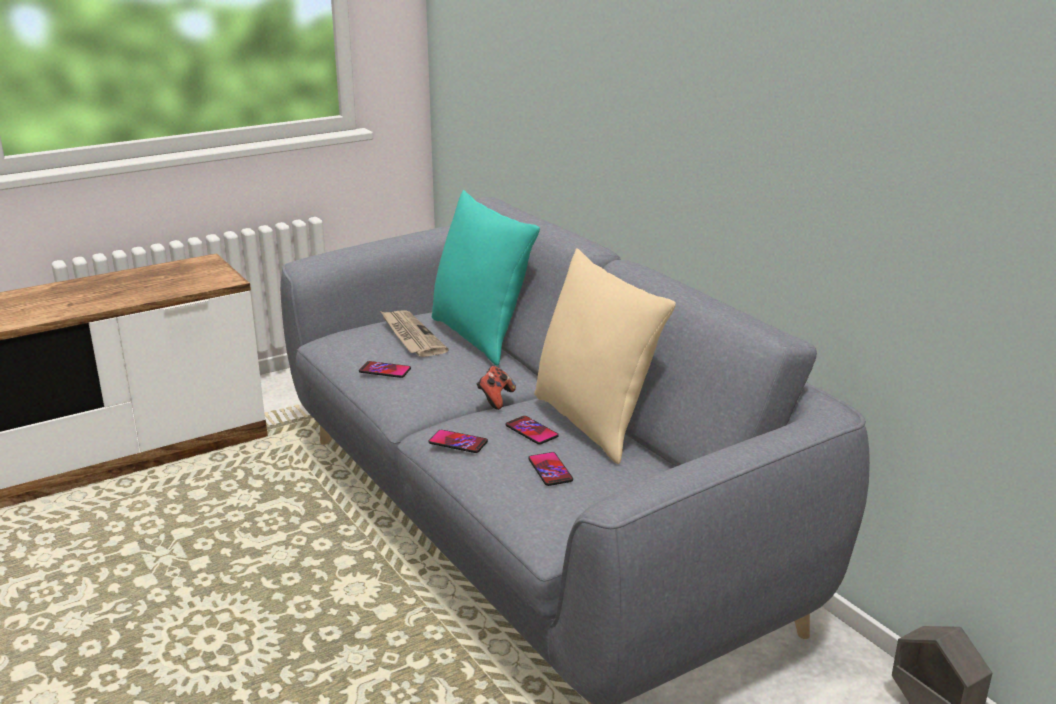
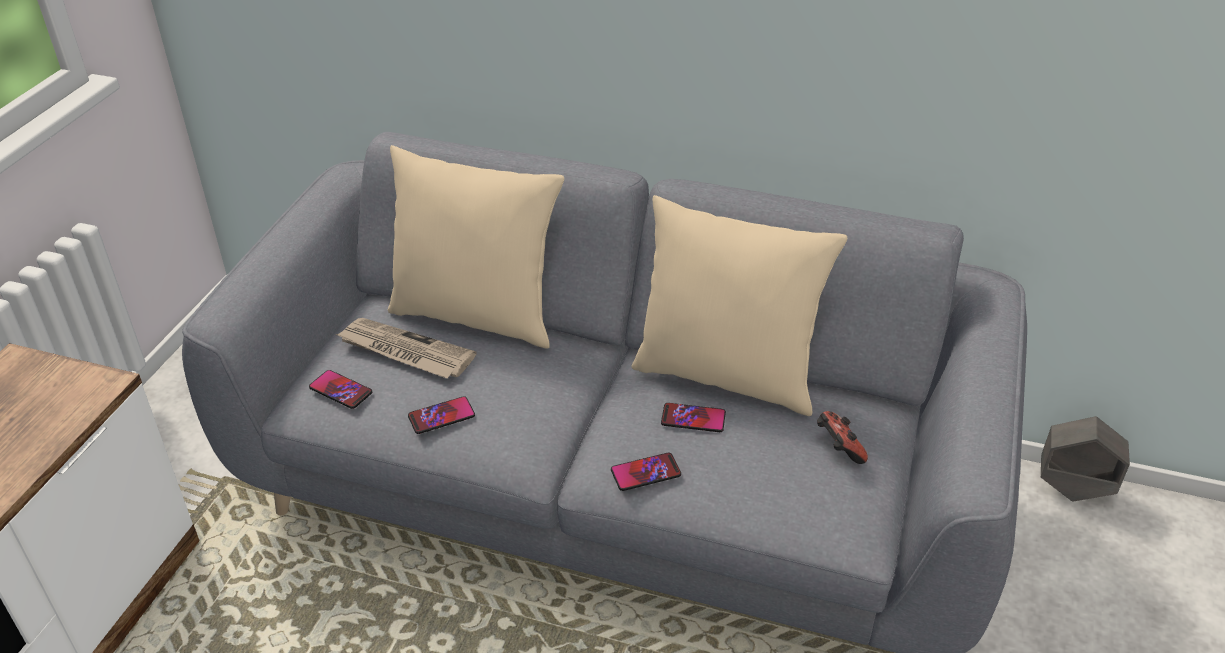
camera: 40 degrees left, 15 degrees up
(481, 337) = (477, 315): turquoise pillow -> beige pillow
(495, 399) = (603, 395): game controller -> game controller (838, 448)
(550, 470) = (771, 458): phone -> phone (340, 390)

